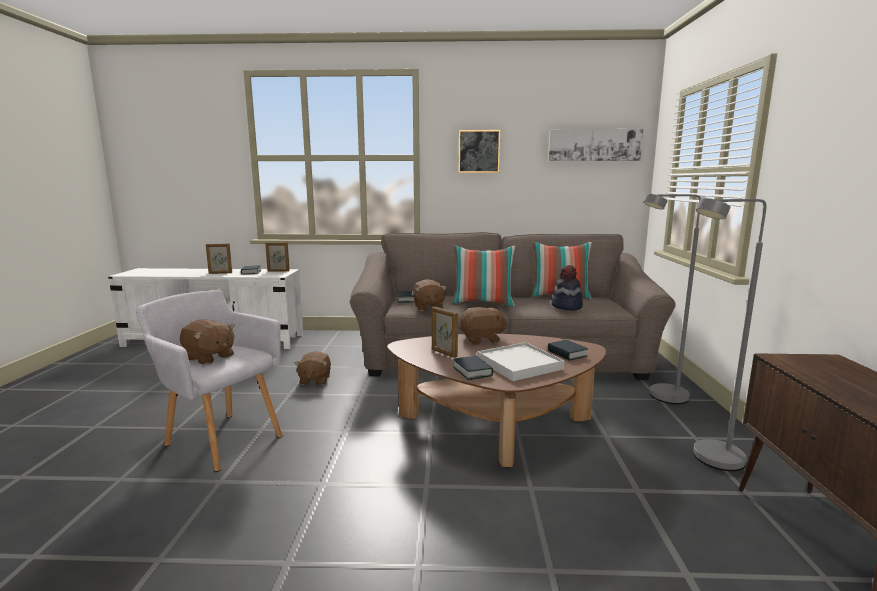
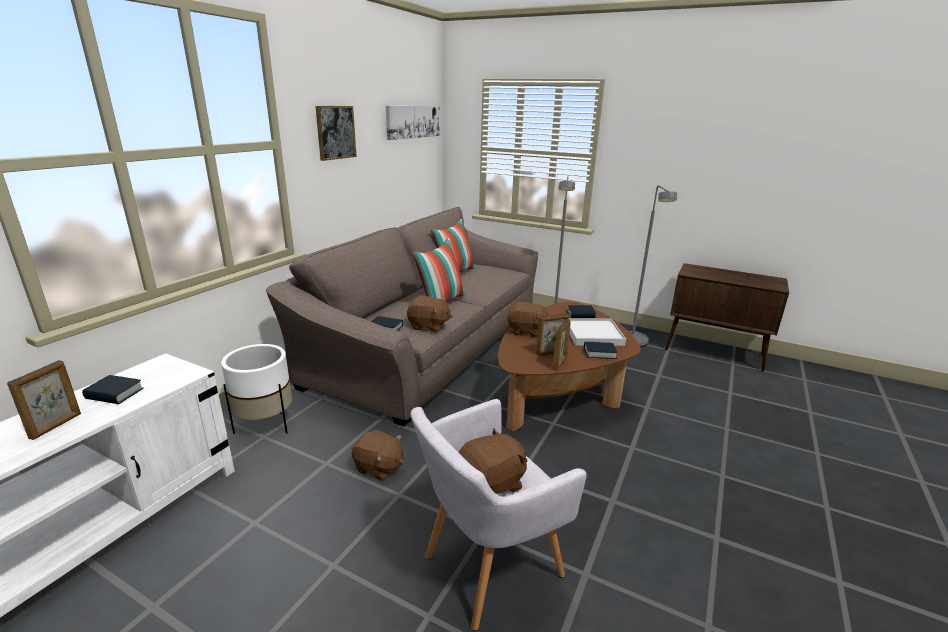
camera: 65 degrees left, 10 degrees up
(278, 271) = (152, 370): picture frame -> picture frame (559, 363)
(339, 342) = (265, 424): none -> white planter
(482, 339) = (527, 331): brown plush toy -> brown plush toy turned 90 degrees clockwise
(566, 306) = (489, 281): hat -> none

